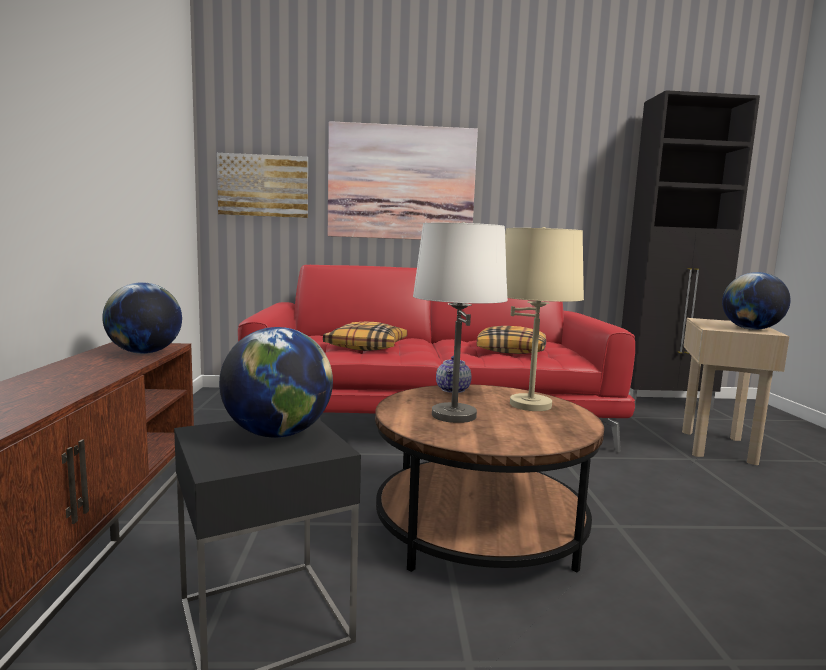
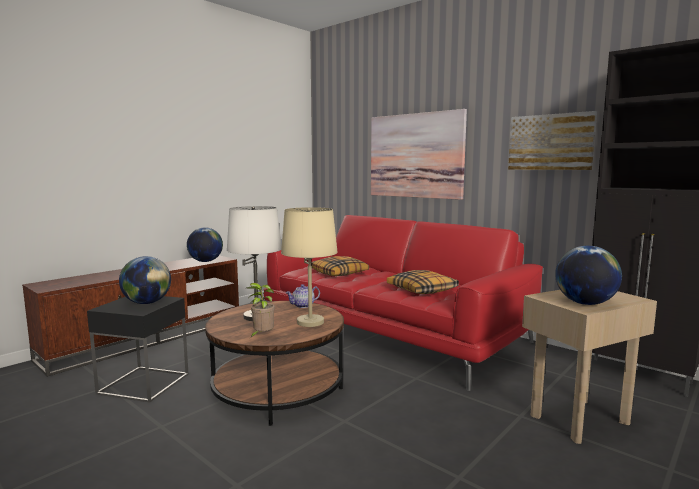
camera: 45 degrees right, 0 degrees up
(263, 186) = (341, 163): picture -> picture (550, 142)
(548, 434) = (262, 336): none -> potted plant

